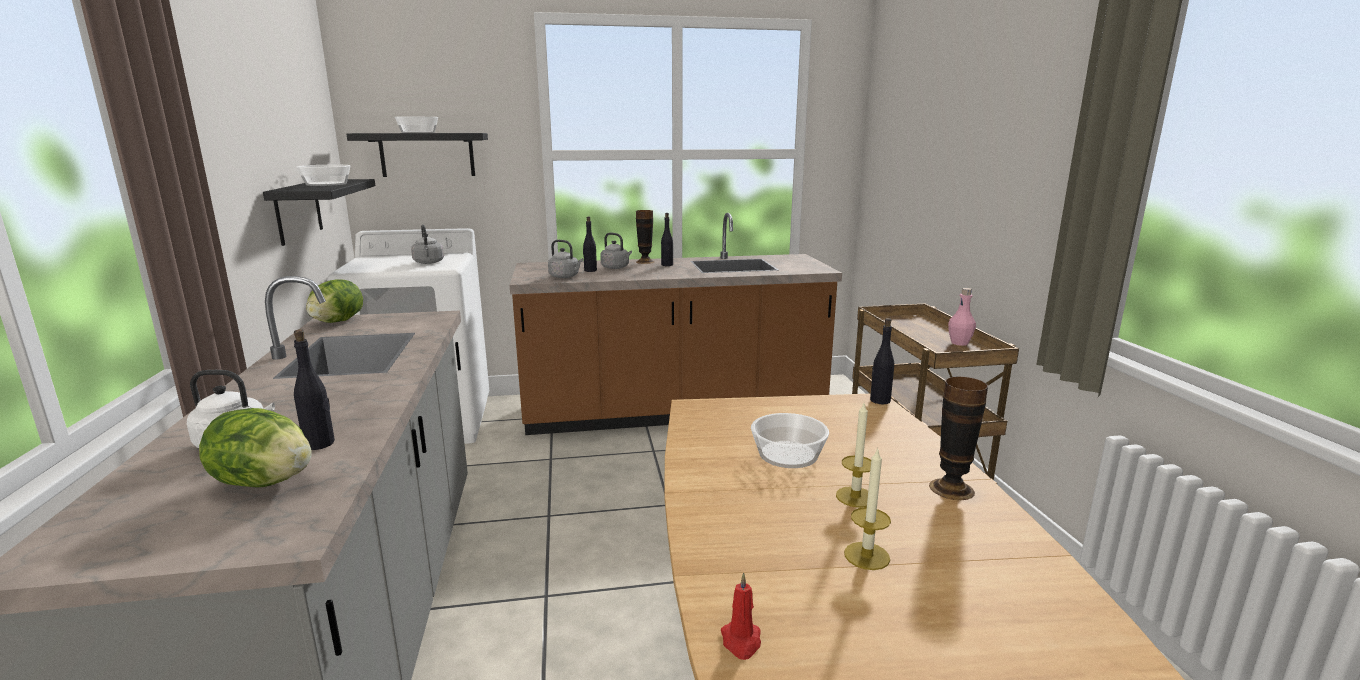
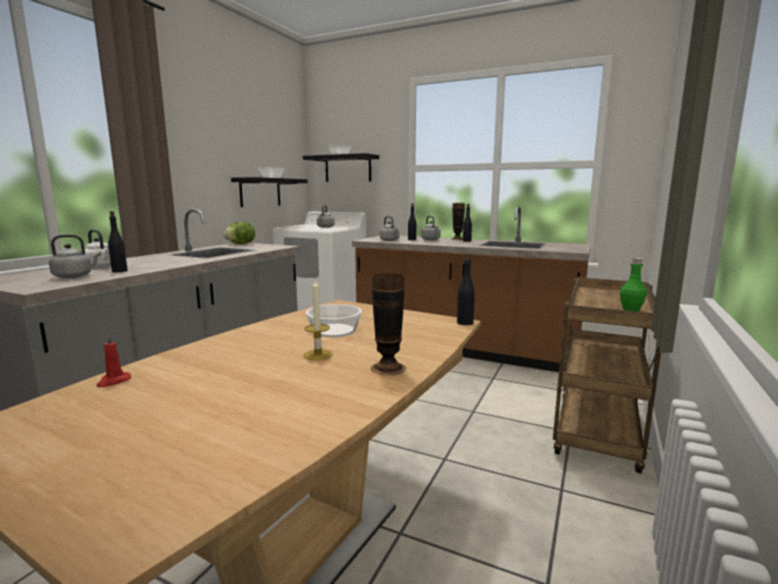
camera: 35 degrees right, 5 degrees down
(264, 482) = (75, 276): lettuce -> grey kettle
(866, 556) = (252, 376): candle -> none
(959, 343) = (631, 310): pink bottle -> green bottle

